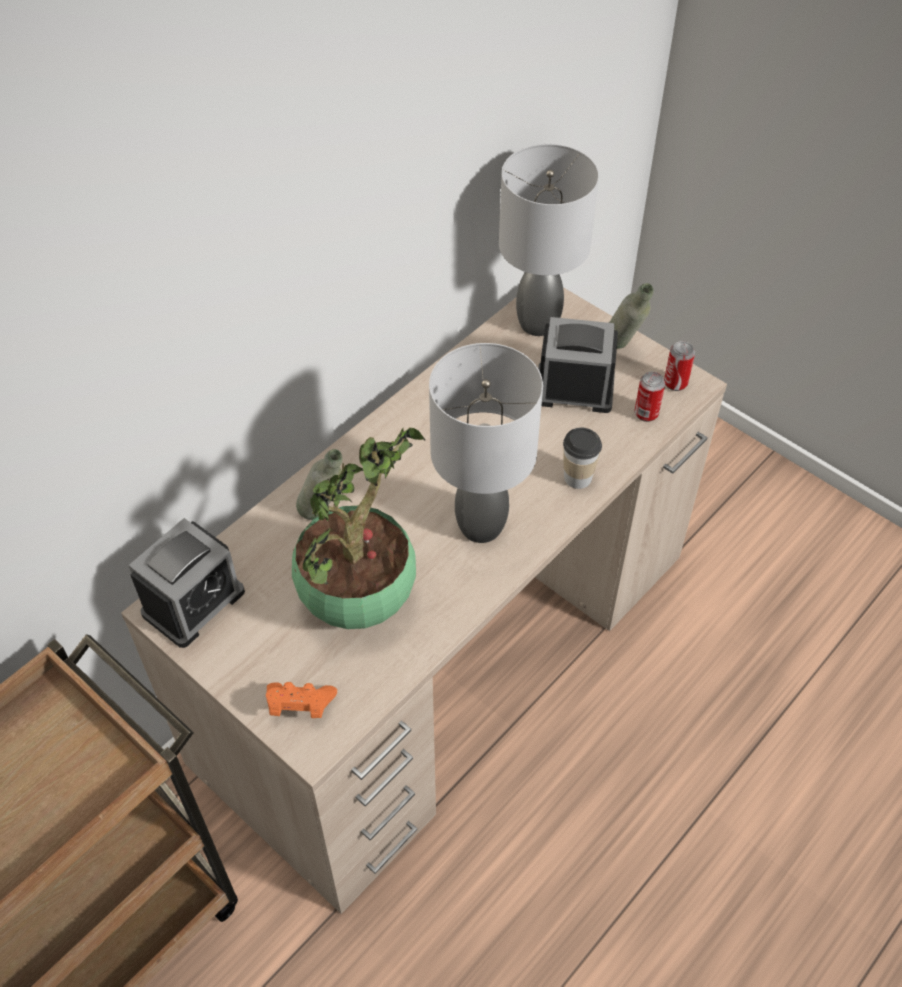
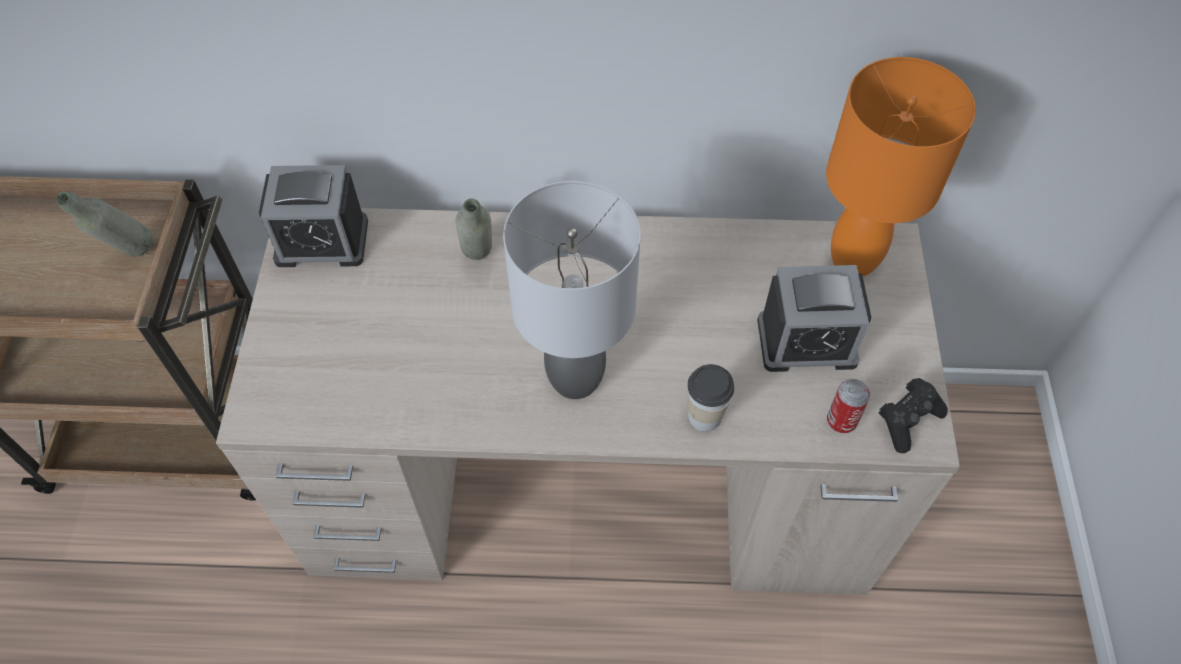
camera: 50 degrees right, 5 degrees up
(300, 706) = (282, 380): orange game controller -> none
(360, 597) = (421, 345): potted plant -> none
(538, 324) = (852, 260): grey table lamp -> orange table lamp
(574, 389) = (806, 341): alarm clock -> alarm clock turned 120 degrees clockwise
(623, 350) = (899, 348): grey bottle -> grey bottle (131, 258)
(675, 383) = (907, 420): can -> black game controller

